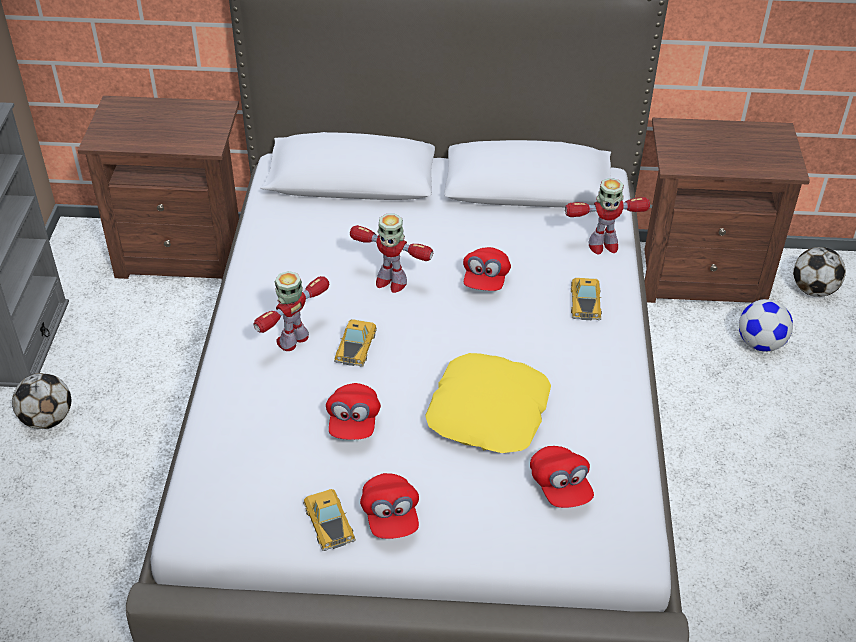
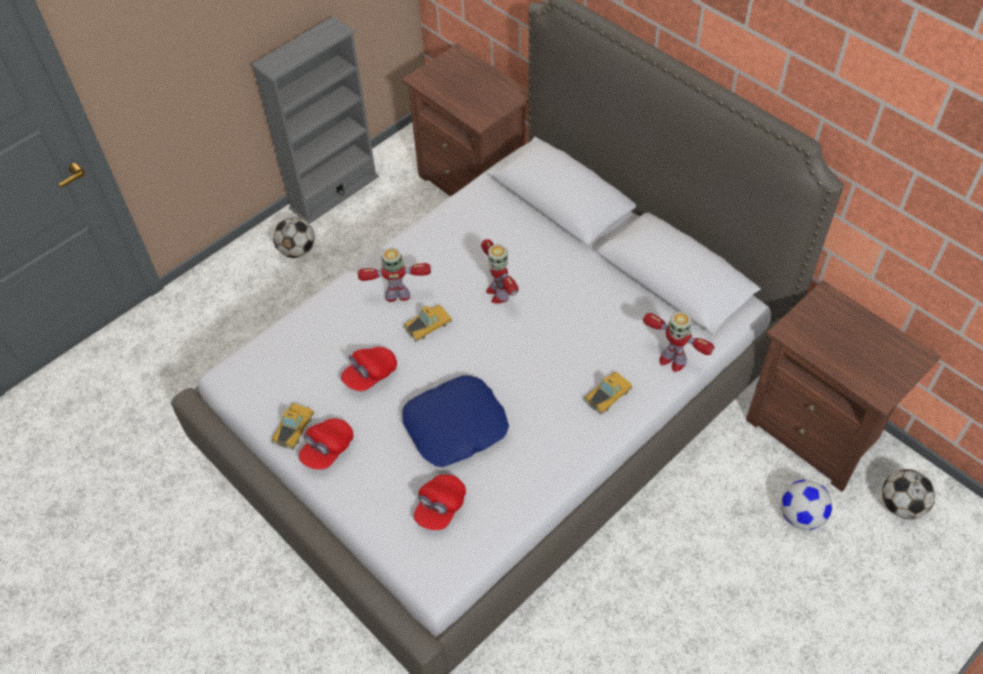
camera: 45 degrees right, 10 degrees up
(485, 280) = (560, 332): red cap -> none
(489, 412) = (456, 427): yellow pillow -> blue pillow

